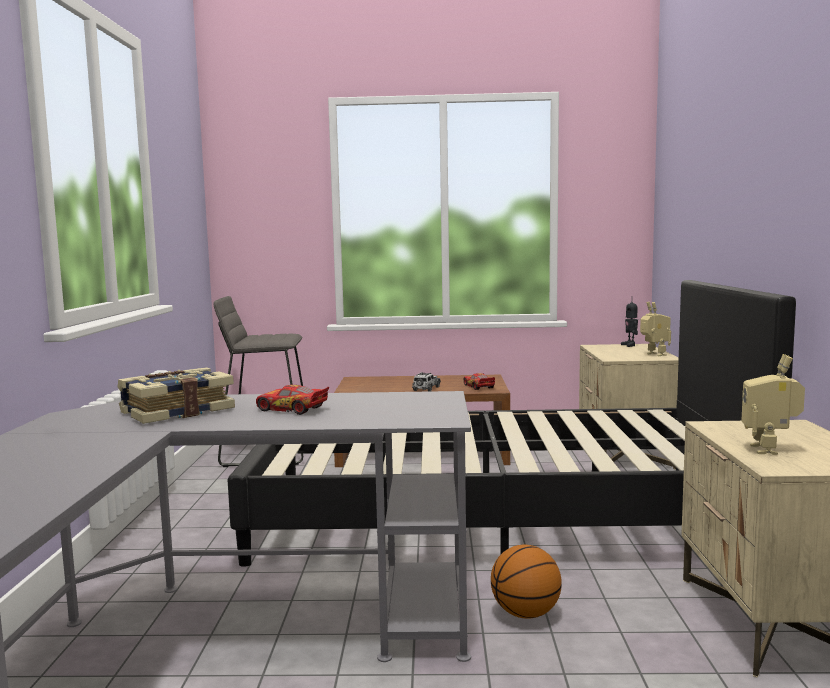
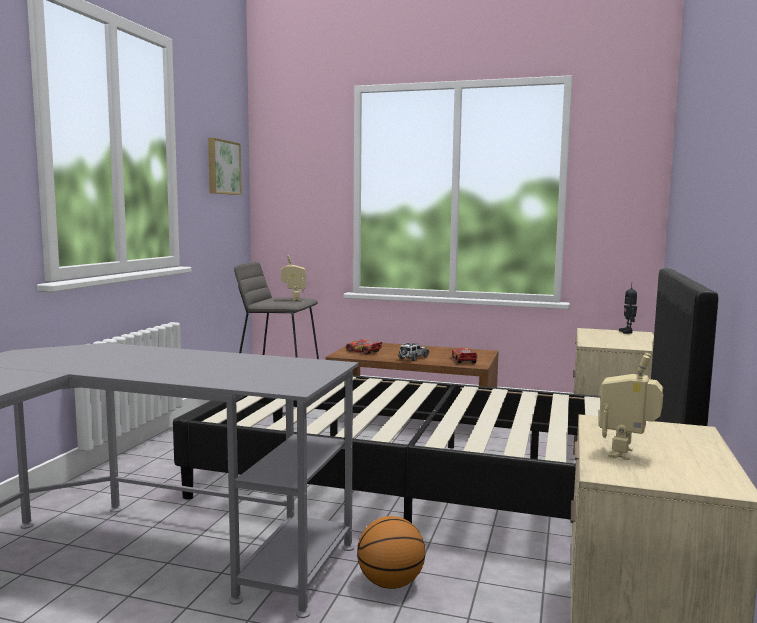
camera: 15 degrees right, 0 degrees up
(176, 411) = (99, 357): book -> none
(185, 189) = (222, 167): none -> picture
(291, 409) = (187, 364): toy car -> toy car (363, 351)
(654, 355) = (639, 344): toy robot -> toy robot (293, 299)

